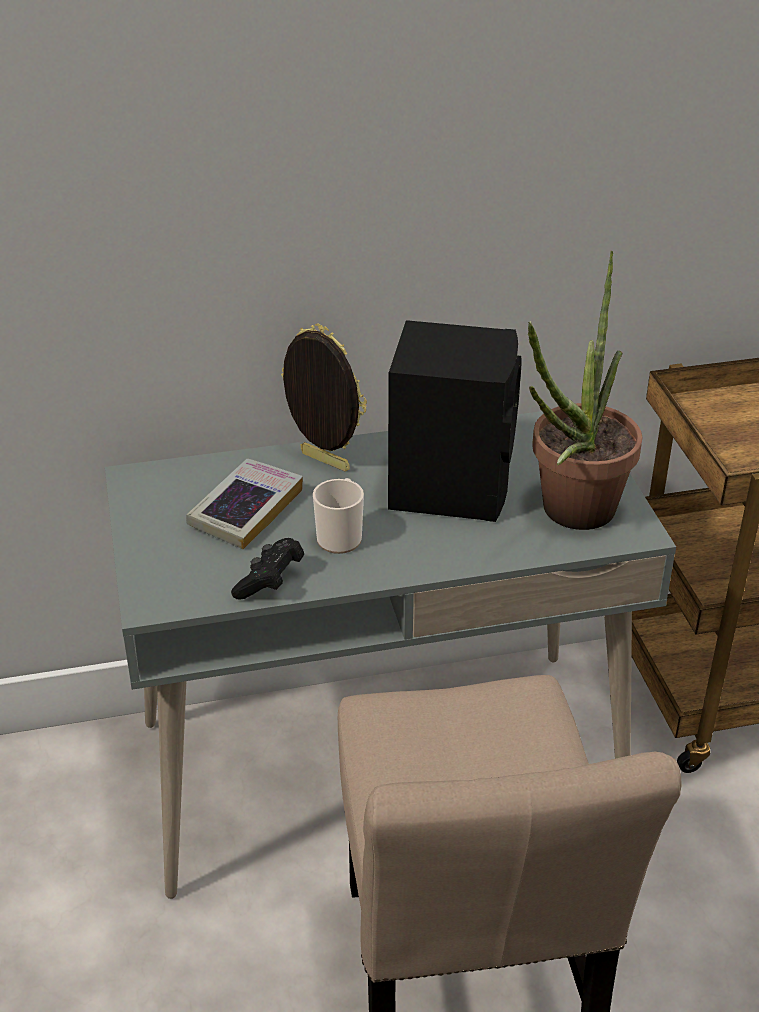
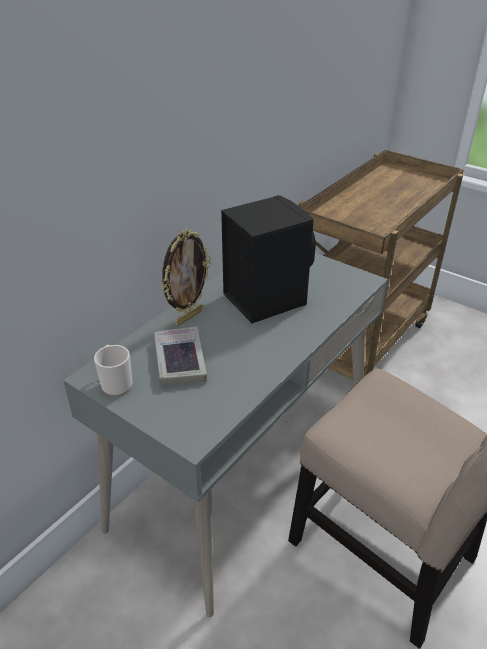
camera: 40 degrees left, 0 degrees up
(270, 582) = (242, 390): black game controller -> none
(323, 462) = (188, 317): picture frame -> picture frame turned 135 degrees clockwise
(341, 536) = (246, 348): mug -> mug (116, 383)
(569, 516) = (332, 287): potted plant -> none

